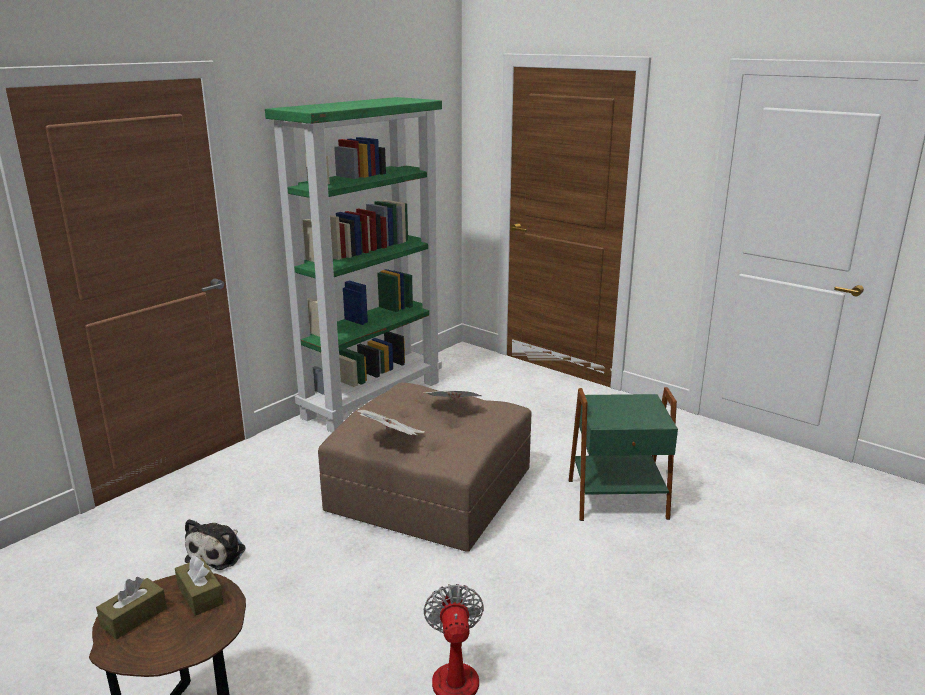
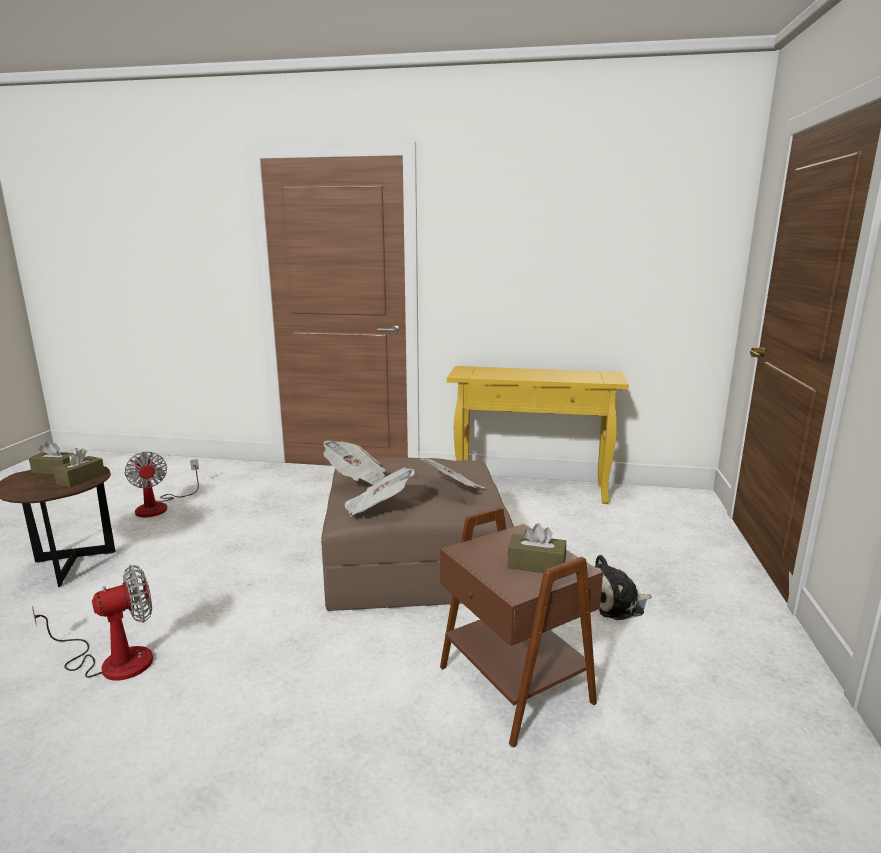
camera: 60 degrees right, 5 degrees down
(88, 630) = (160, 506): none -> fan
(218, 553) = (258, 512): plush toy -> plush toy (617, 603)
(372, 398) = (532, 489): green bookcase -> yellow console table
(461, 445) = (378, 509): none -> newspaper
(618, 500) = (512, 685): green side table -> brown side table
(636, 407) = (536, 564): none -> brown tissue box

